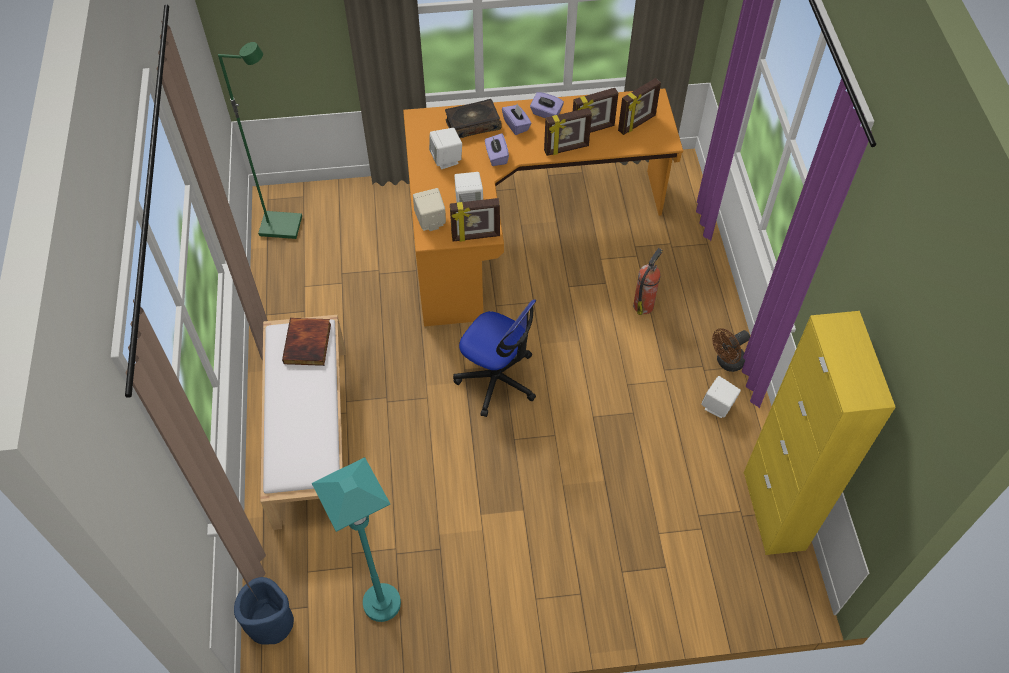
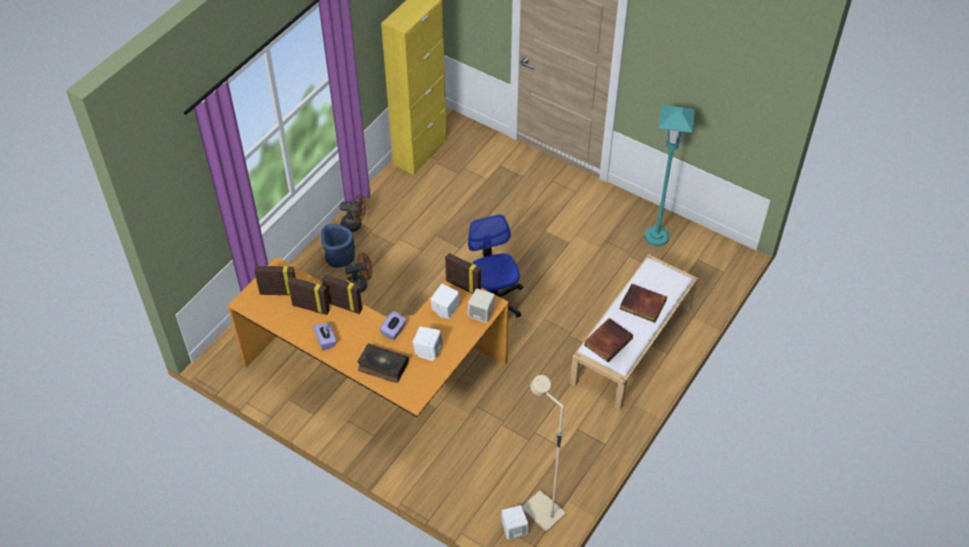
camera: 140 degrees left, 5 degrees down
(271, 621) = (721, 264): blue planter -> blue planter (339, 257)
(282, 226) = (542, 512): green floor lamp -> beige floor lamp
(299, 409) = (642, 305): none -> book
(516, 125) = (355, 345): purple tissue box -> none
(644, 305) = (360, 284): fire extinguisher -> brown fan
(717, 406) = (388, 209): white speaker -> white speaker (514, 529)

